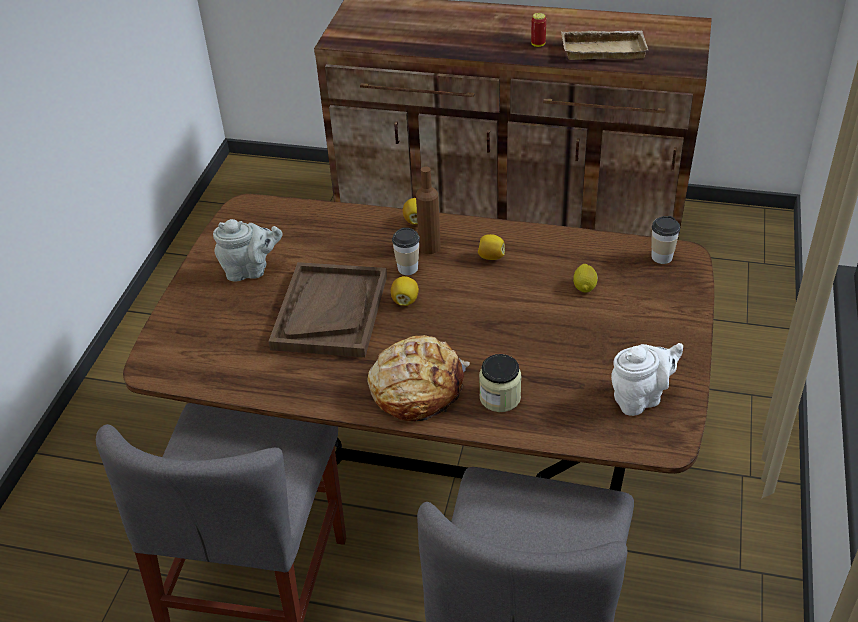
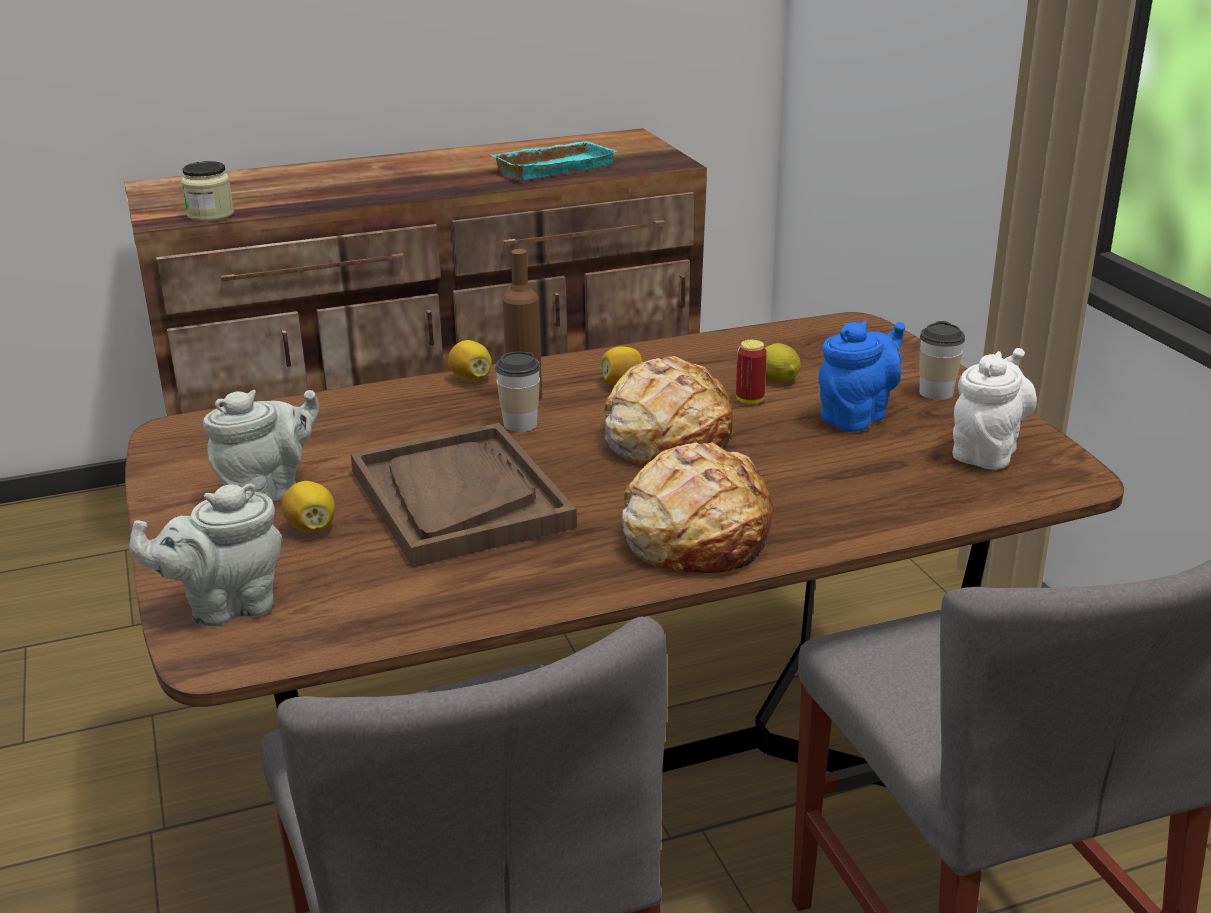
camera: 35 degrees left, 15 degrees down
(177, 339) = (226, 606): none -> grey teapot
(405, 300) = (559, 455): lemon -> lemon (311, 527)
(472, 310) = (666, 437): none -> bread
(500, 397) = (820, 506): jar -> jar (210, 215)
(538, 44) = (464, 177): can -> can (750, 400)
(596, 337) = (857, 416): none -> blue teapot
(604, 49) = (553, 167): beige tray -> turquoise tray
(661, 257) = (831, 331): cup -> cup (936, 393)

